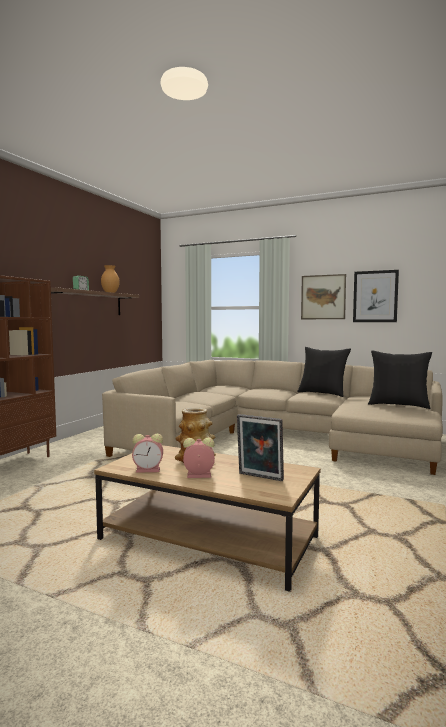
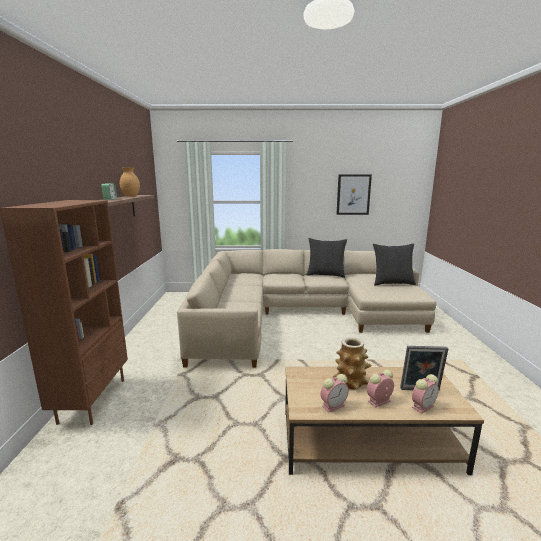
camera: 25 degrees left, 10 degrees up
(239, 486) = (423, 406): none -> alarm clock
(323, 297) = (313, 194): picture -> none

